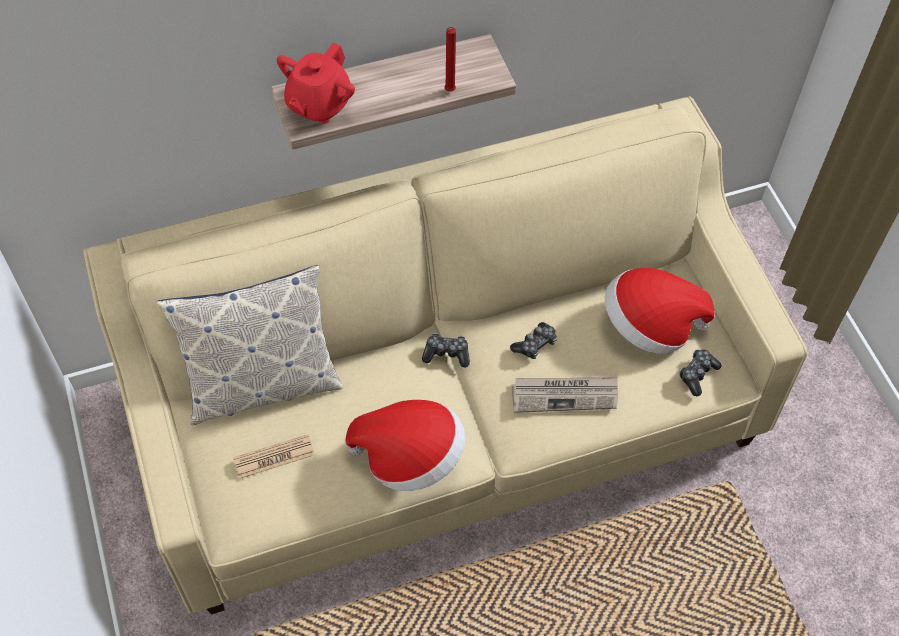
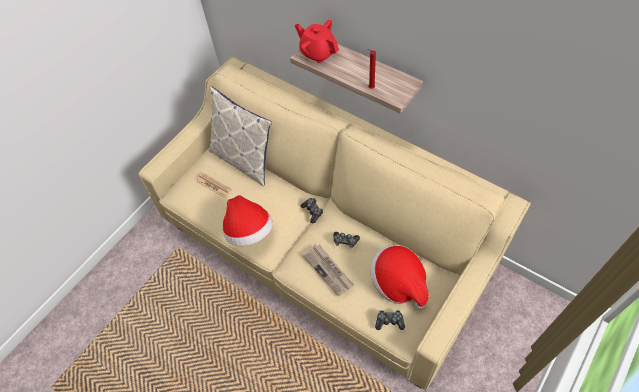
camera: 60 degrees right, 0 degrees up
(318, 105) = (318, 53): red teapot -> red teapot turned 45 degrees clockwise

